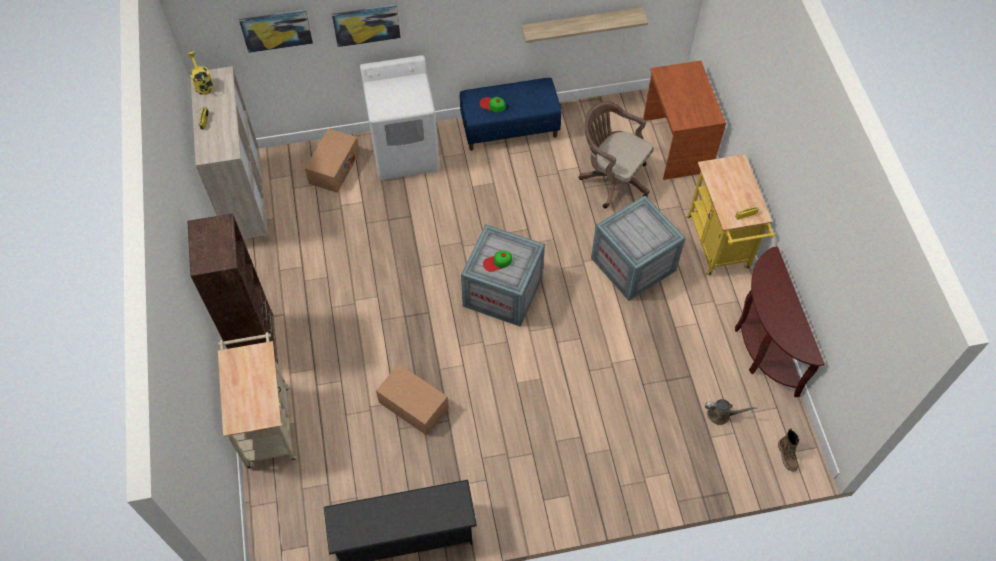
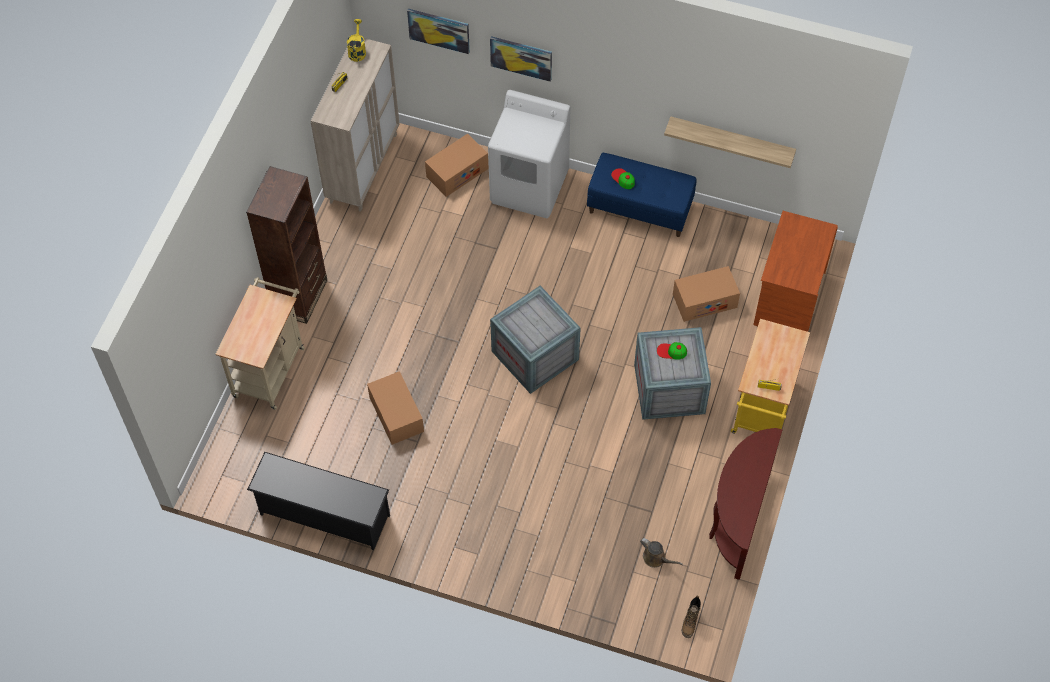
camera: 30 degrees right, 0 degrees up
(497, 262) = (528, 323): cap -> cap (671, 351)
(612, 178) = (704, 301): brown office chair -> cardboard box

